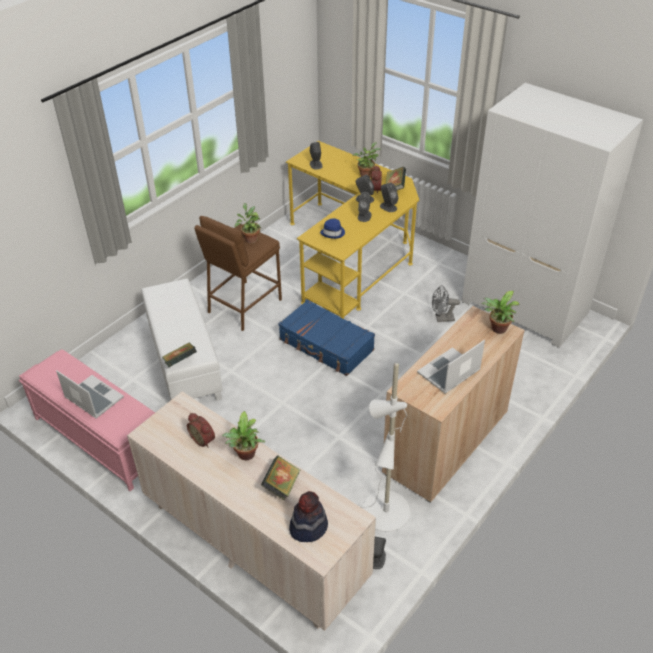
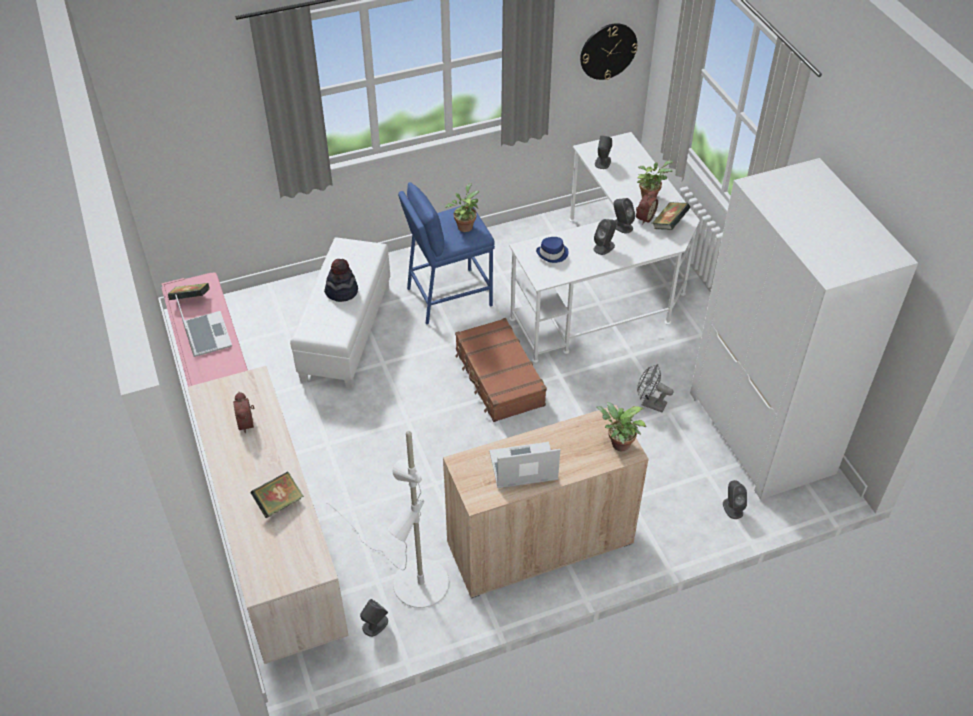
camera: 30 degrees right, 5 degrees up
(180, 362) = (311, 333): book -> book (191, 299)
(244, 305) = (448, 296): brown stool -> blue stool
(246, 456) = (271, 458): potted plant -> none
(292, 79) = (608, 51): none -> wall clock
(308, 527) = (270, 555): hat -> hat (341, 291)
(326, 345) = (498, 378): blue suitcase -> brown suitcase
(352, 257) = (607, 286): yellow desk -> white desk
(388, 207) = (640, 246): grey speaker -> grey speaker (732, 508)

